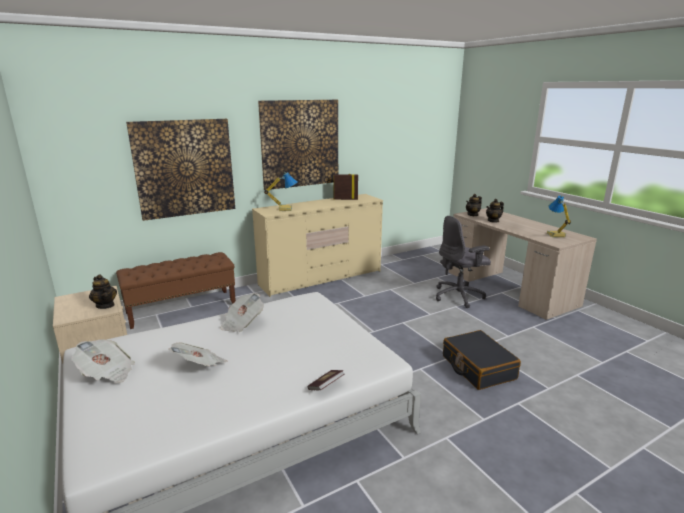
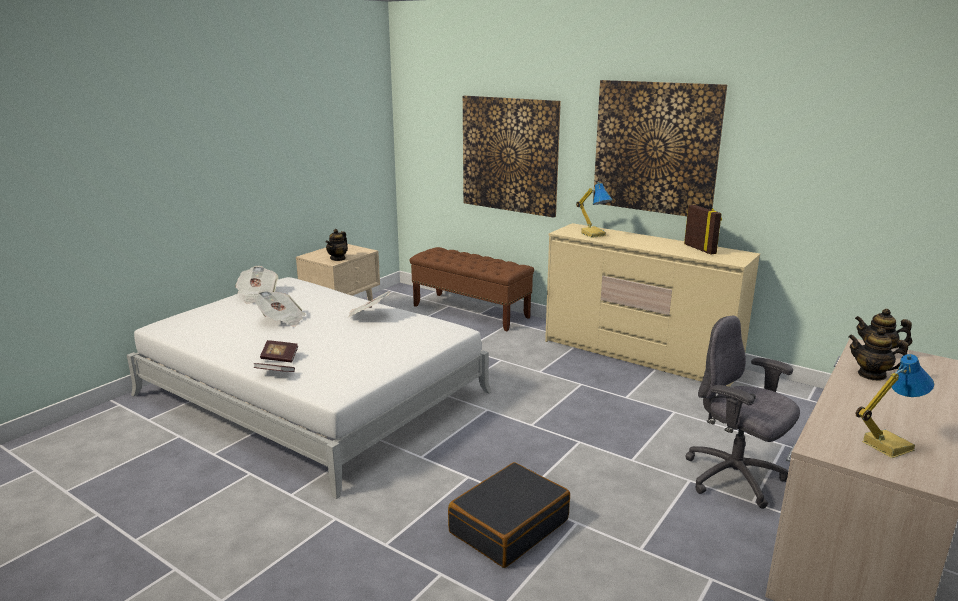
camera: 65 degrees right, 0 degrees up
(292, 379) = (280, 358): none -> book

